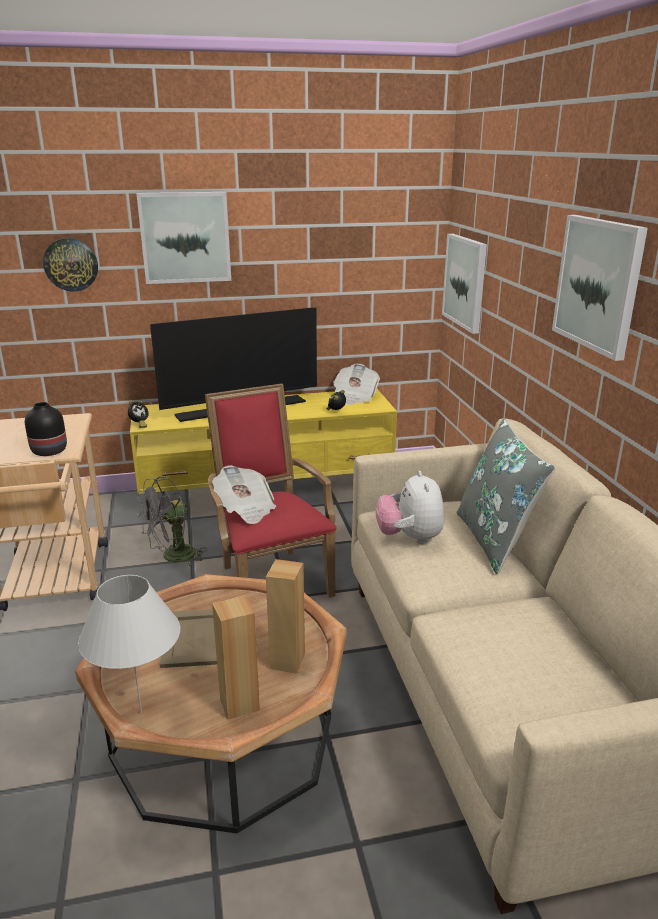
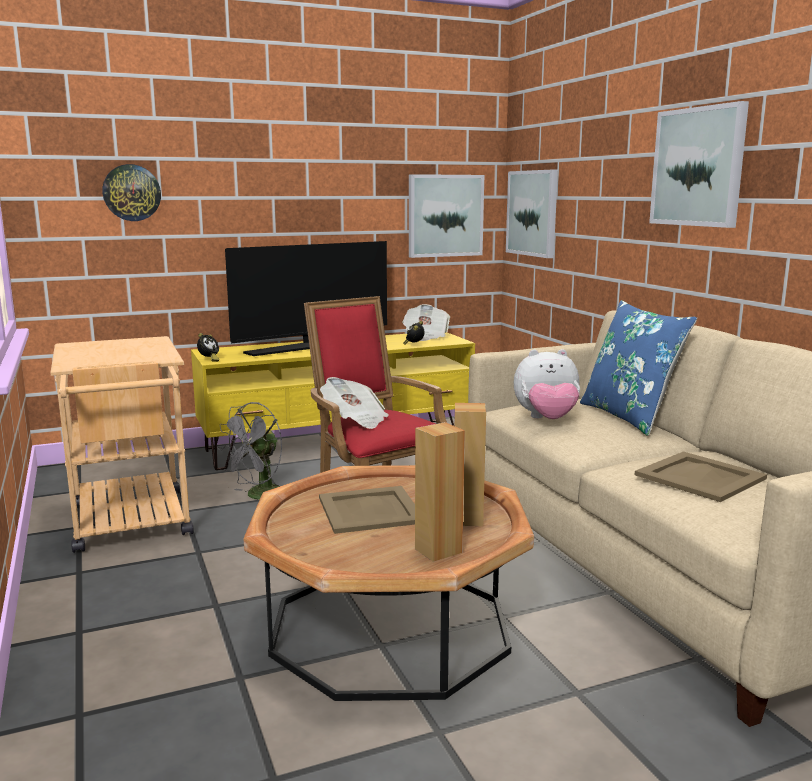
camera: 10 degrees left, 10 degrees down
(48, 451) = (145, 356): black vase -> none
(141, 713) = (336, 565): white table lamp -> none
(185, 237) = (252, 168): picture -> picture (445, 215)
(410, 538) = (546, 419): plush toy -> plush toy turned 75 degrees counterclockwise
(495, 540) = (629, 417): grey pillow -> blue pillow
(513, 648) = (698, 477): none -> beige tray

